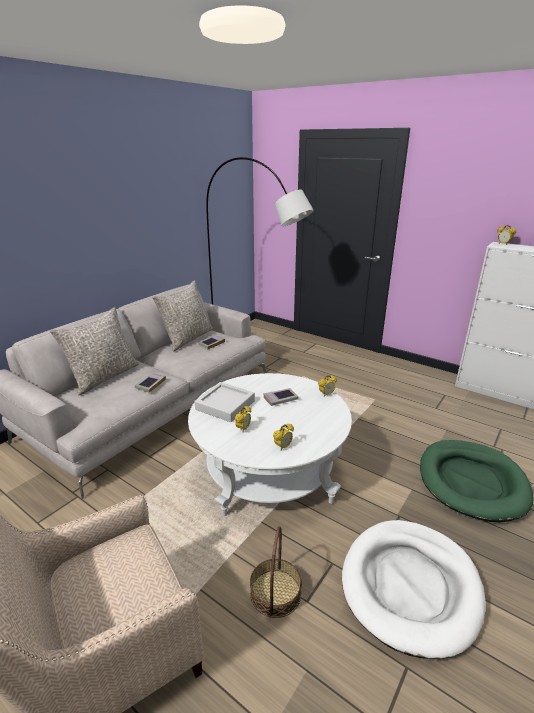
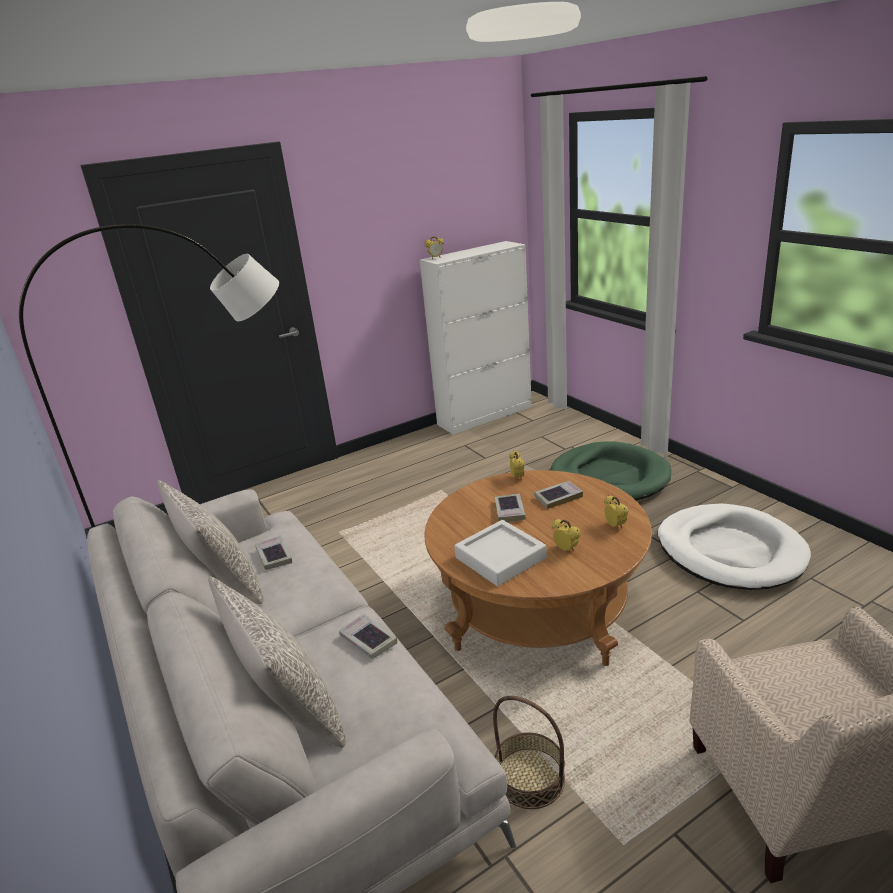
camera: 65 degrees left, 0 degrees up
(269, 471) = (538, 608): white coffee table -> brown coffee table
(275, 593) = (732, 640): basket -> basket (530, 777)
(309, 416) = (558, 497): none -> book

